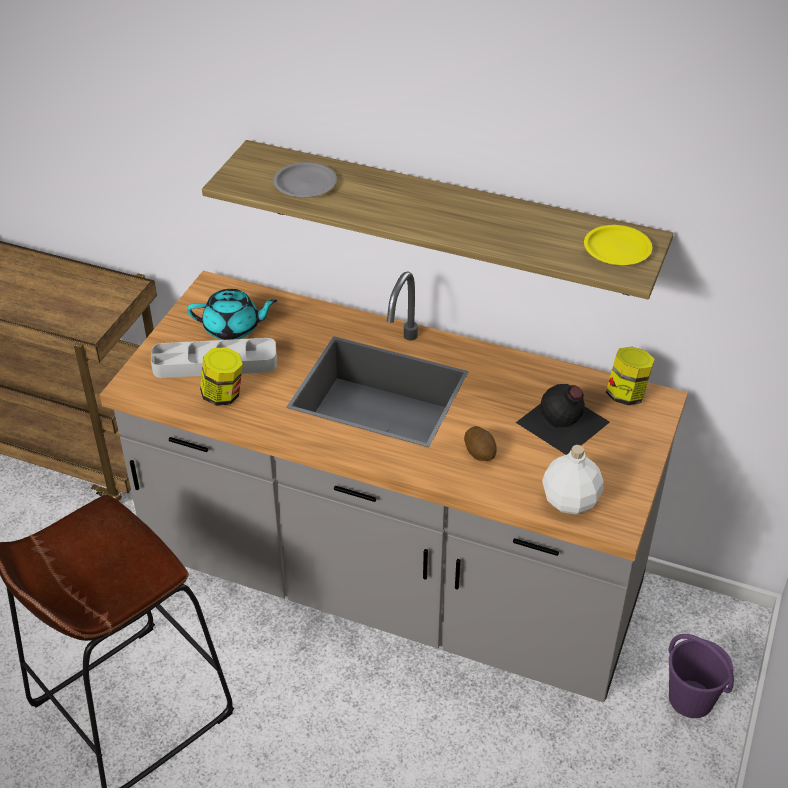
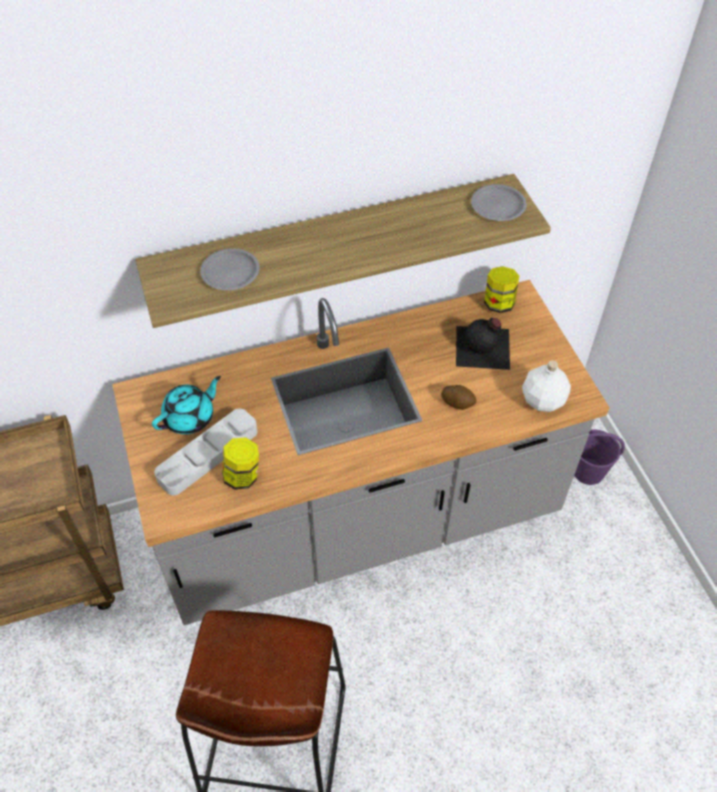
camera: 40 degrees left, 10 degrees up
(617, 250) = (498, 206): yellow plate -> grey plate

